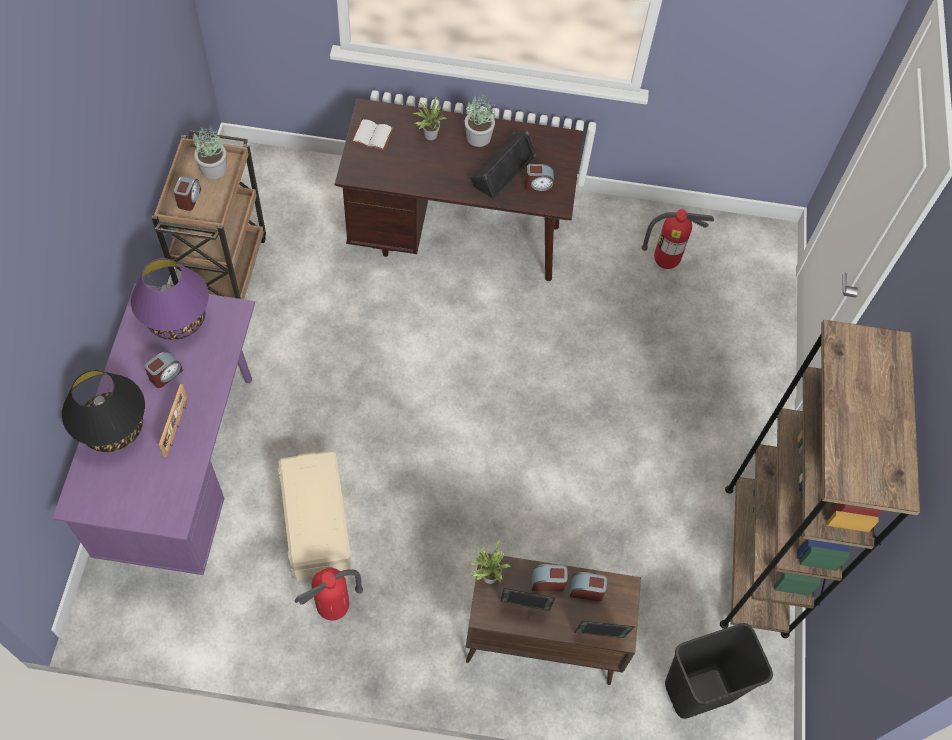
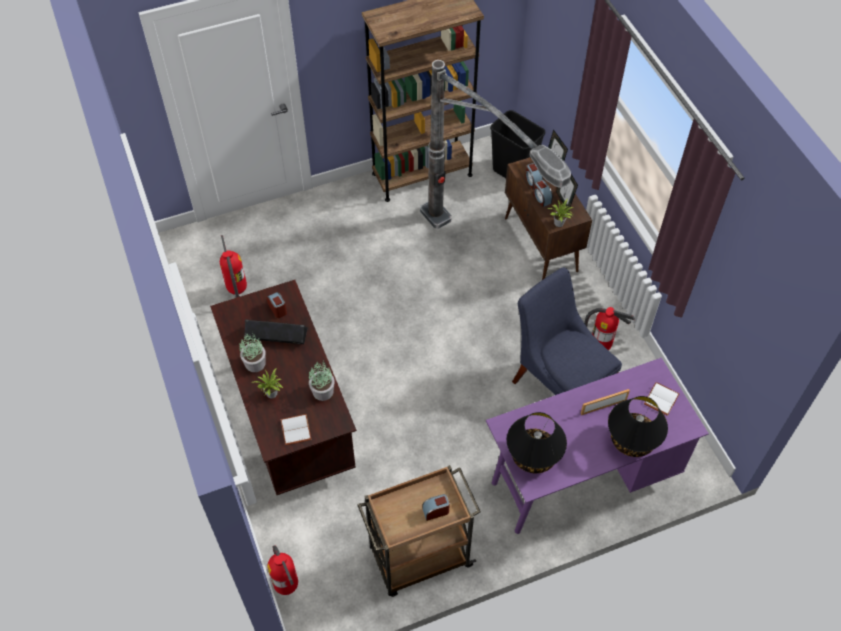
camera: 115 degrees left, 5 degrees down
(136, 497) = (660, 398): none -> white book
(165, 375) = (576, 435): alarm clock -> none
(177, 319) = (533, 456): purple table lamp -> black table lamp
(214, 169) = (398, 512): potted plant -> potted plant (322, 391)
(281, 159) = (287, 586): none -> fire extinguisher
(318, 523) = (559, 383): beige storage box -> blue chair
(549, 540) = (481, 266): none -> floor lamp

